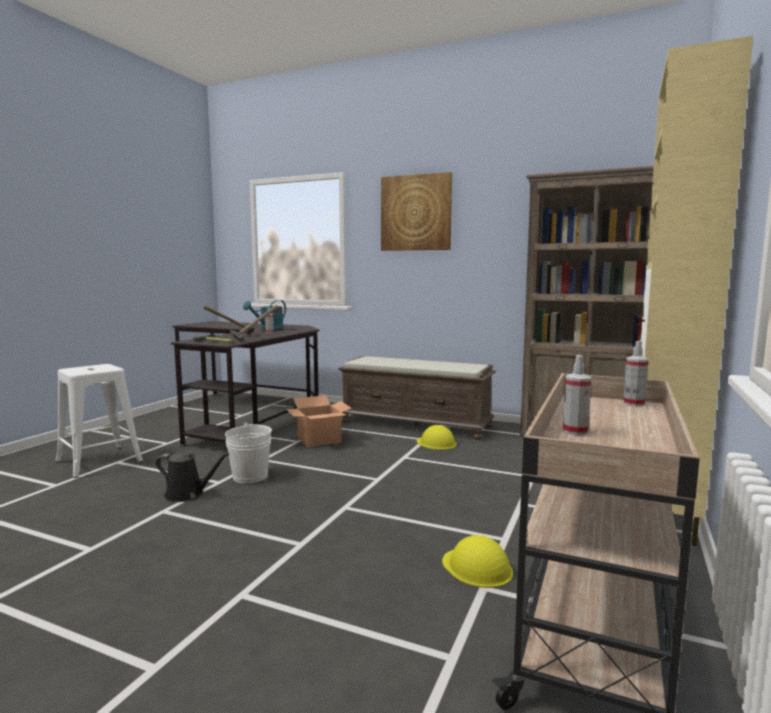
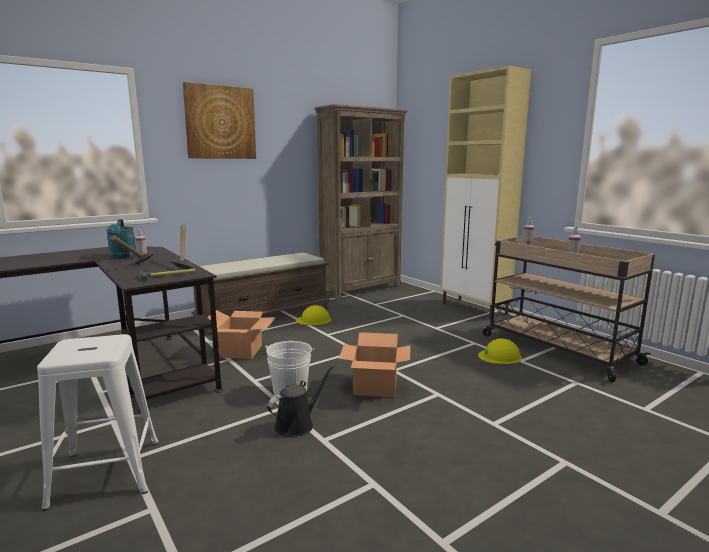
camera: 60 degrees left, 5 degrees up
(292, 508) = (376, 386): none -> cardboard box

